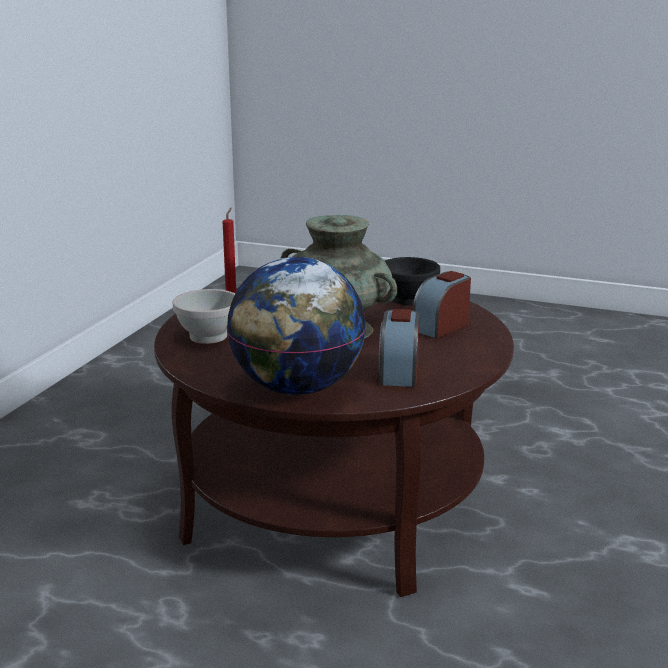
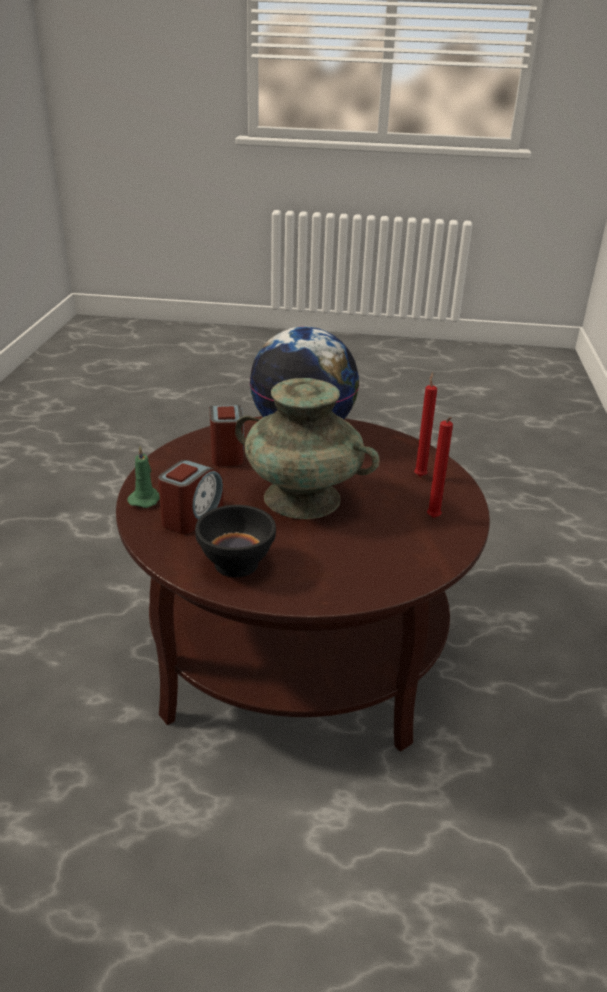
camera: 165 degrees right, 10 degrees up
(207, 337) = (420, 475): white bowl -> red candle
(485, 340) = (145, 499): none -> green candle

